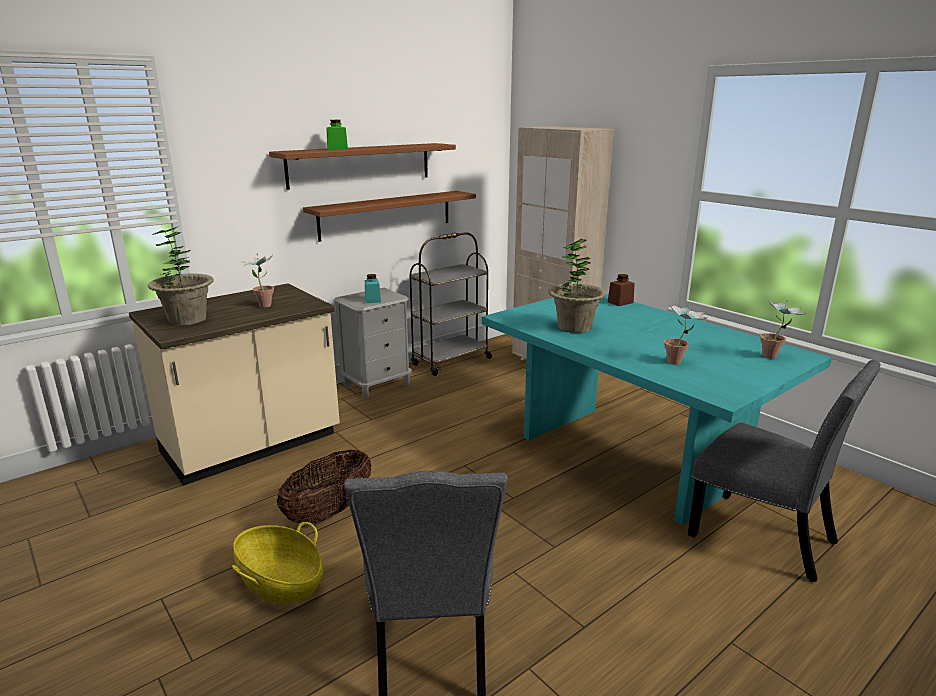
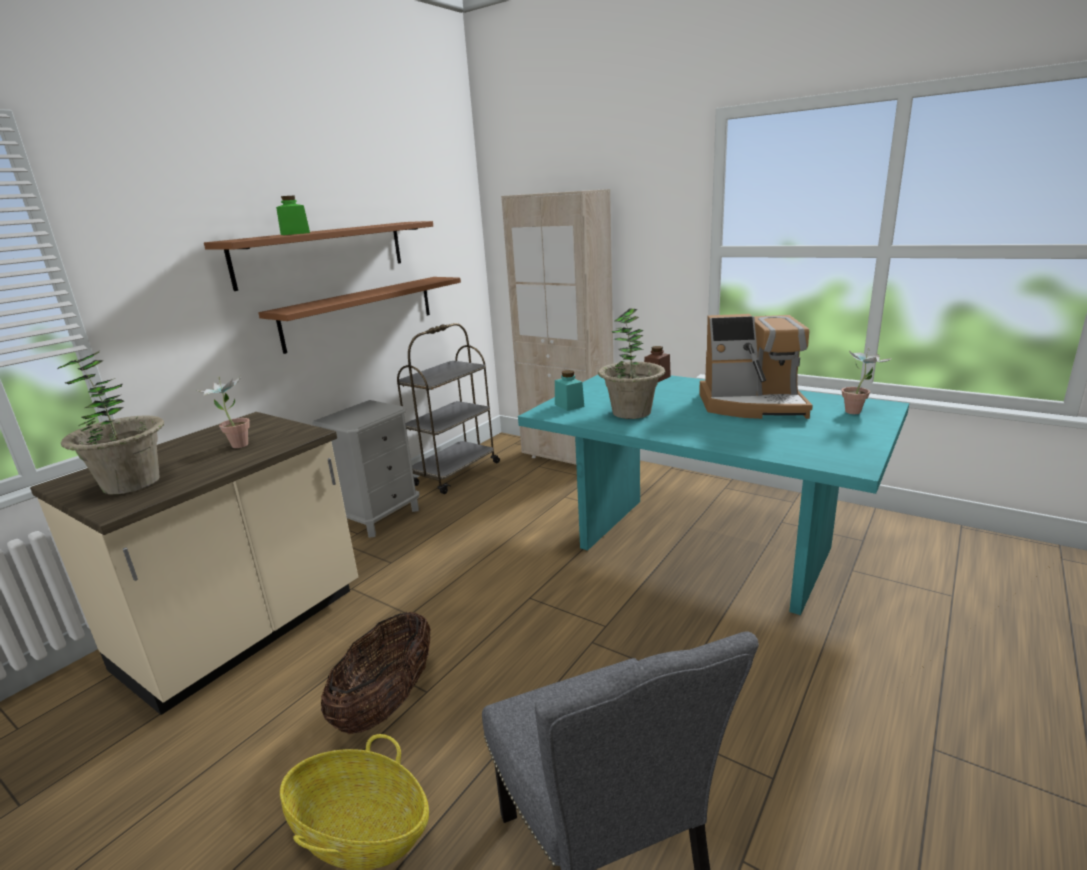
camera: 15 degrees left, 0 degrees up
(372, 300) = (364, 416): turquoise jar -> turquoise jar (569, 405)
(679, 362) = (773, 434): potted plant -> none
(684, 337) = (752, 405): none -> coffee machine
(760, 535) = (880, 607): grey chair -> none

